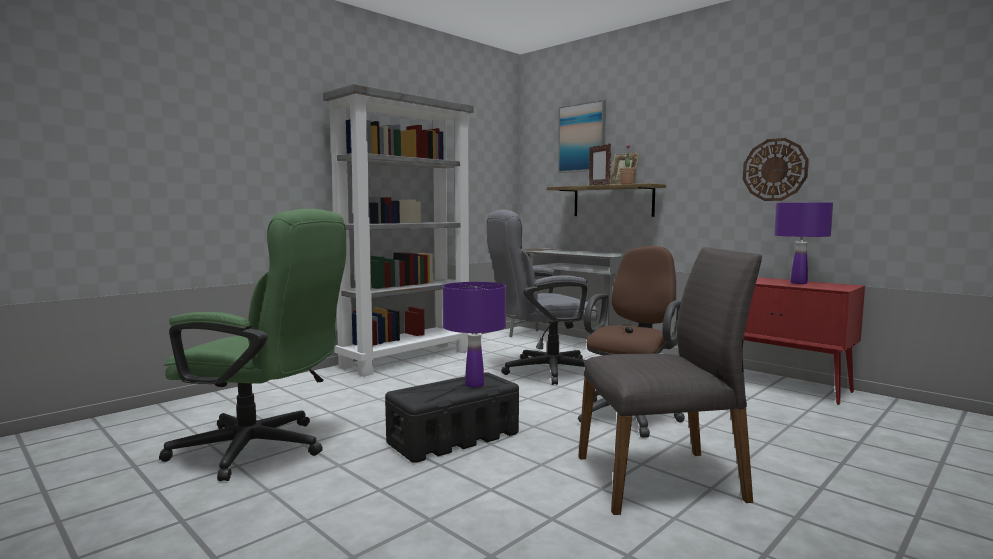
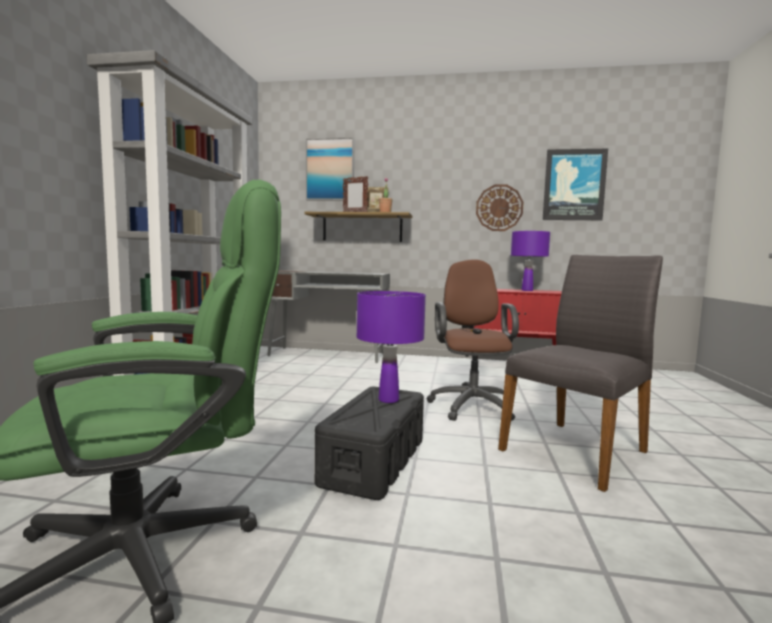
camera: 35 degrees left, 0 degrees up
(541, 371) = (346, 382): grey office chair -> none
(888, 130) = (574, 185): none -> picture

